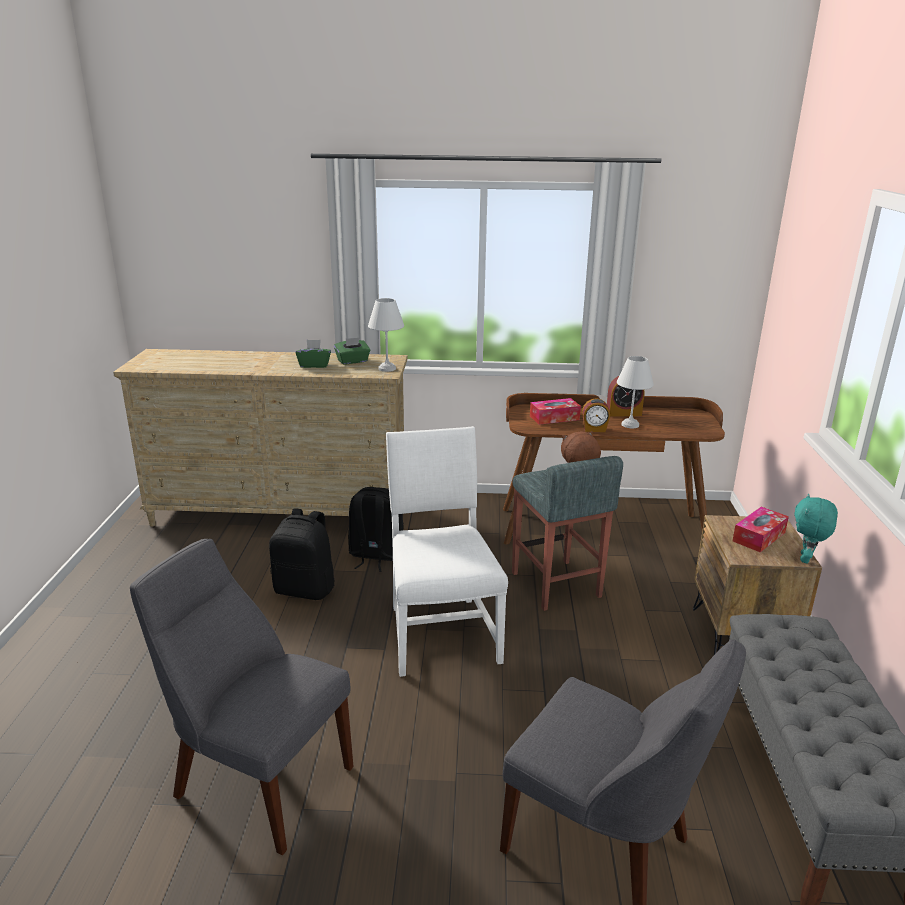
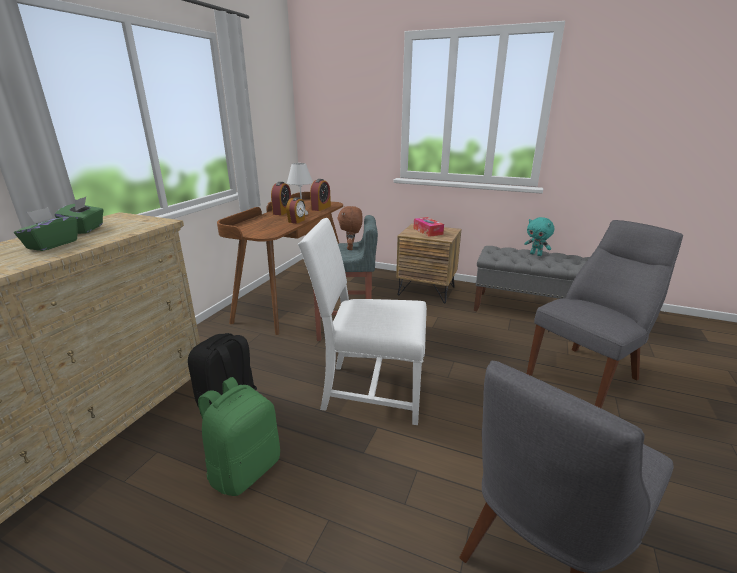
camera: 70 degrees left, 0 degrees up
(305, 589) = (245, 469): black backpack -> green backpack
(387, 369) = (145, 220): white table lamp -> none
(554, 418) = (262, 226): tissue box -> none
(673, 429) = (321, 208): none -> alarm clock
(806, 559) = (453, 229): turquoise plush toy -> turquoise plush toy (536, 254)

